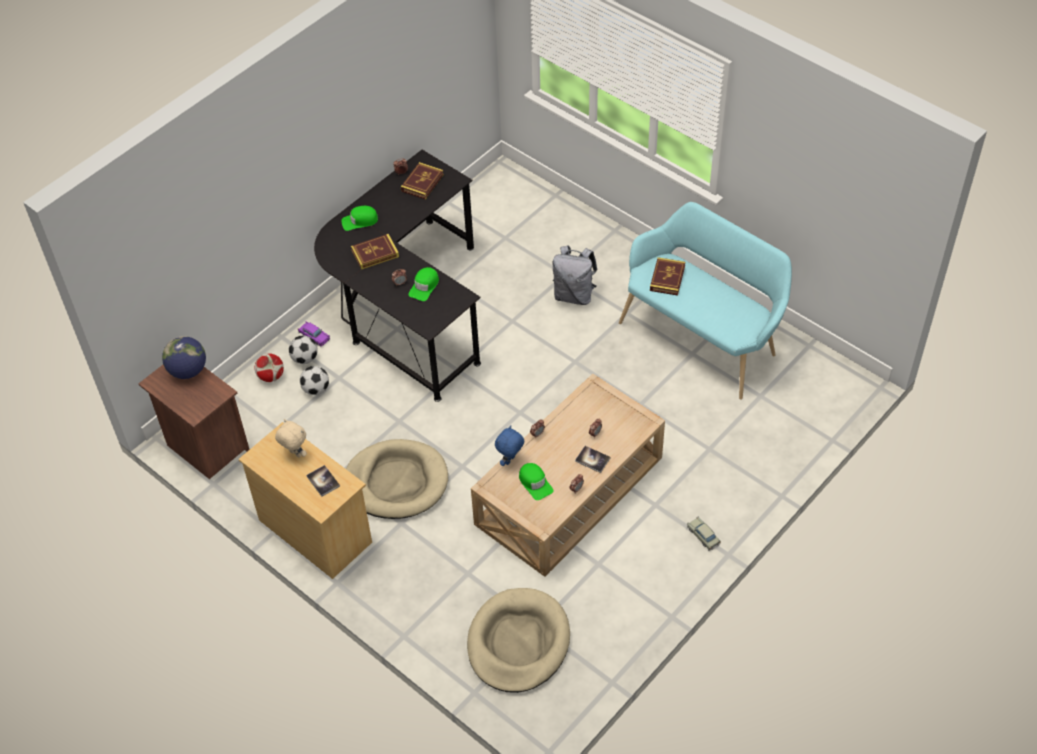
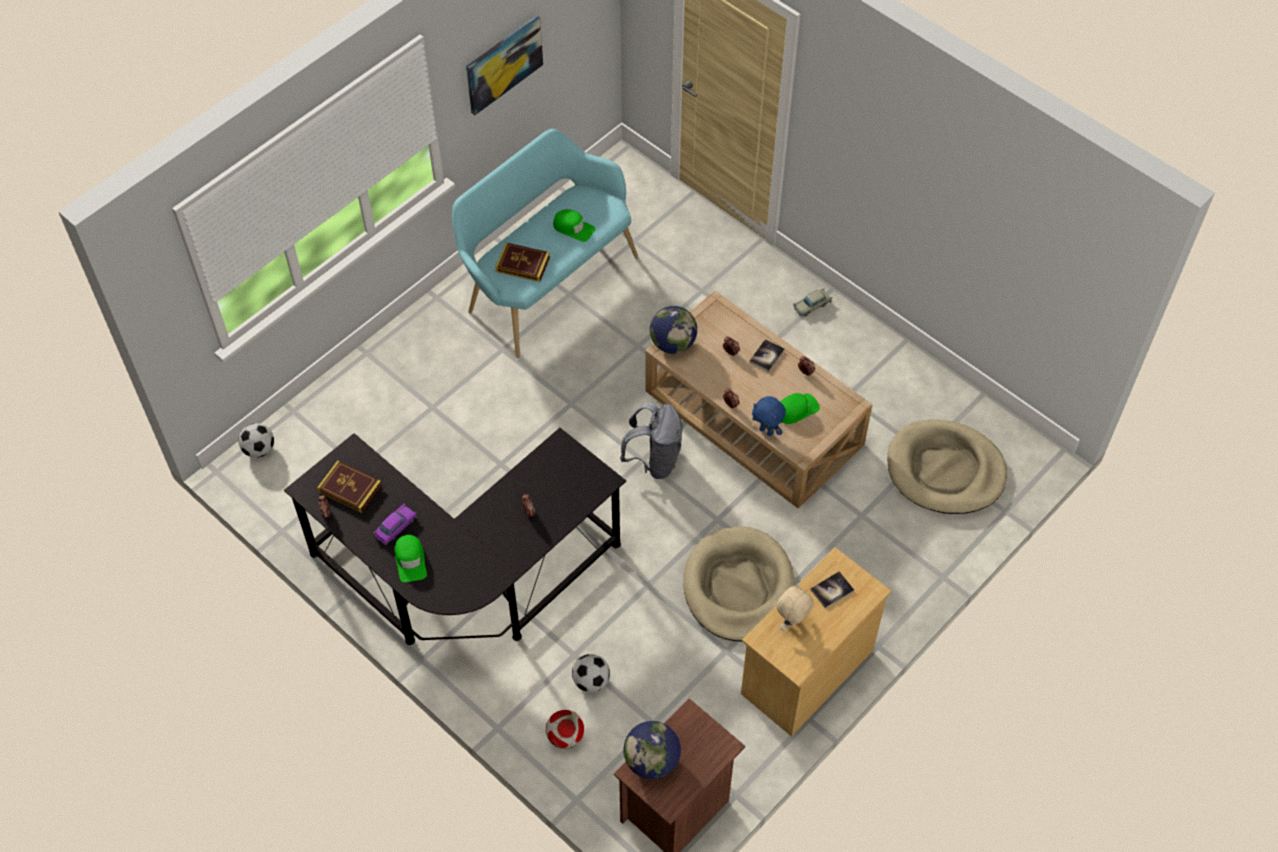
camera: 90 degrees left, 5 degrees up
(305, 358) = (538, 697): football -> football (259, 449)
(314, 336) = (501, 687): purple toy car -> purple toy car (395, 527)
(375, 253) = (473, 541): book -> none
(424, 286) = (537, 485): green cap -> green cap (573, 228)
(574, 295) = (467, 399): grey backpack -> grey backpack (654, 460)
(601, 391) = (673, 343): none -> globe
(792, 171) = (503, 64): none -> picture

